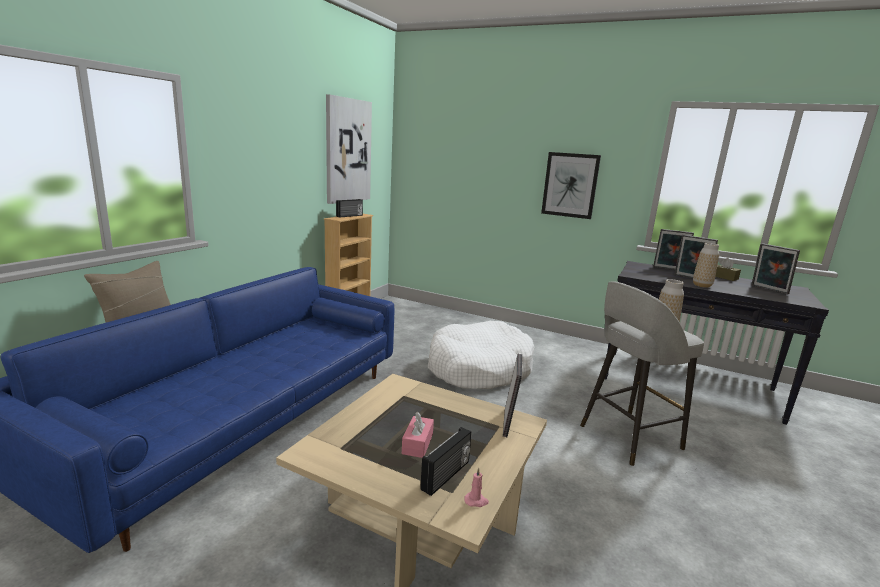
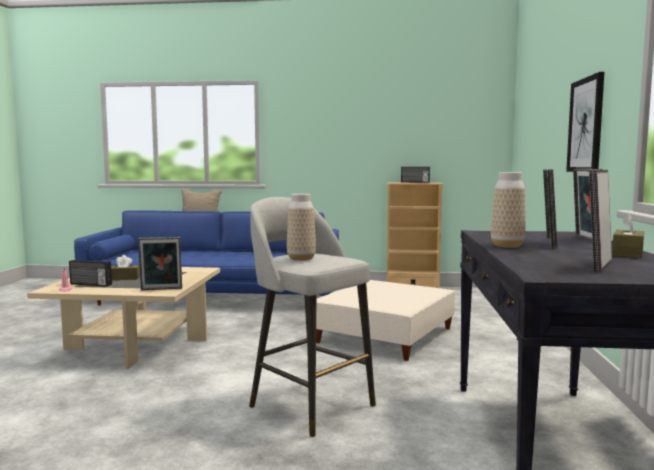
camera: 70 degrees right, 10 degrees down
(348, 151) = (429, 122): picture -> none
(417, 444) = (124, 278): pink tissue box -> brown tissue box
(479, 368) = (385, 335): white dog bed -> beige ottoman

